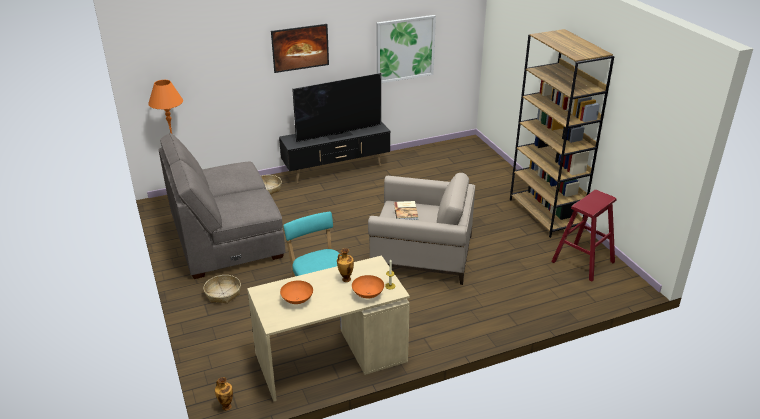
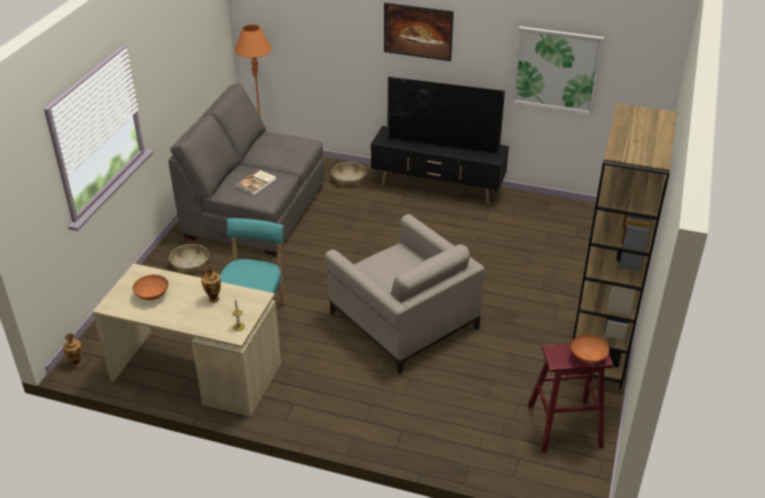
camera: 40 degrees right, 5 degrees up
(368, 294) = (210, 324): orange bowl -> orange bowl (588, 358)
(406, 211) = (398, 263): book -> book (256, 183)

